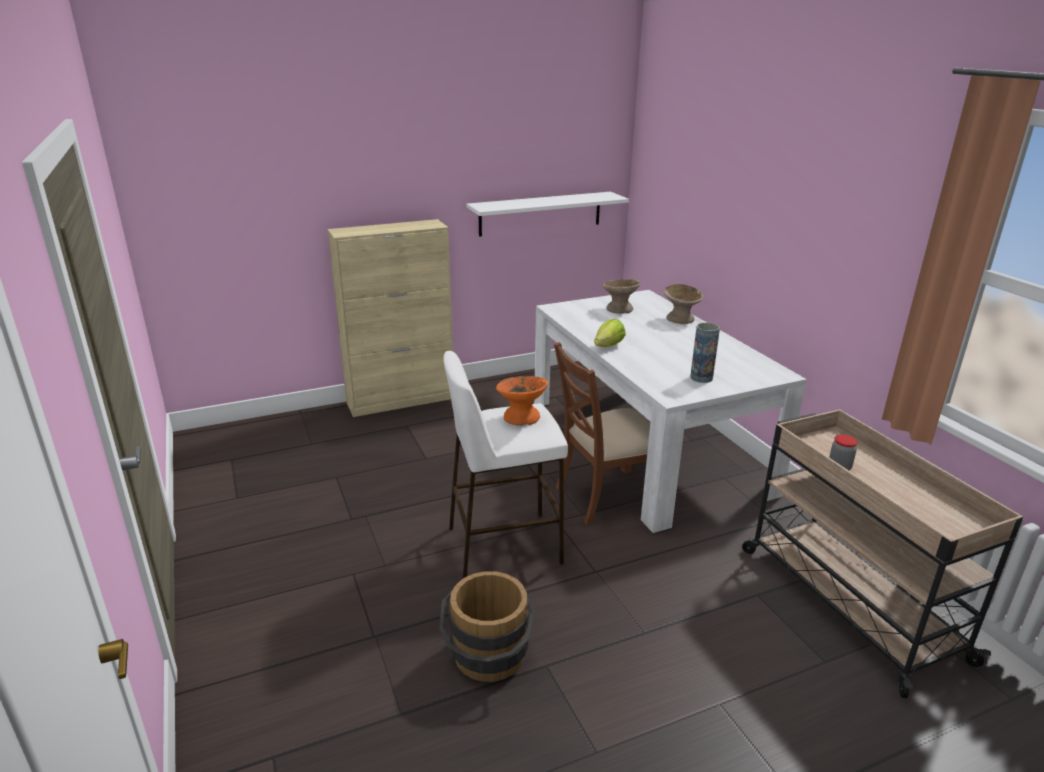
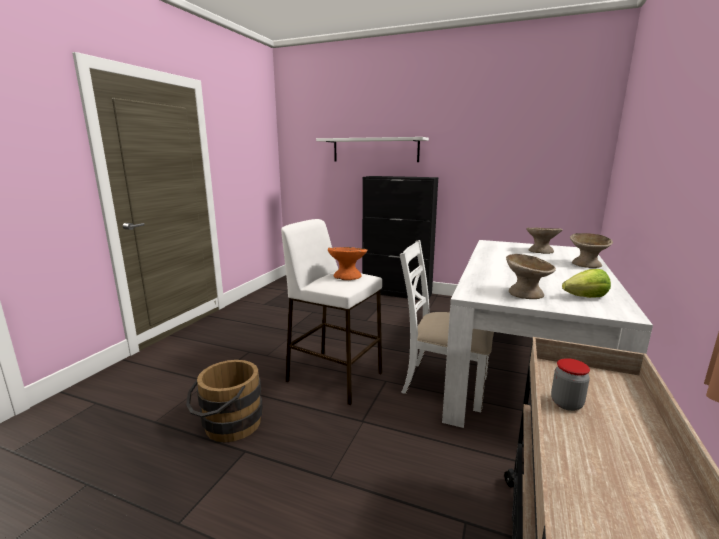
camera: 45 degrees right, 10 degrees down
(401, 400) = (397, 293): beige cabinet -> black cabinet
(540, 213) = (520, 182): white shelf -> white shelf (375, 150)
(607, 495) = (444, 384): brown chair -> white chair
(608, 346) = (485, 263): lettuce -> lettuce (585, 297)
(701, 378) = (525, 293): vase -> beige bowl

